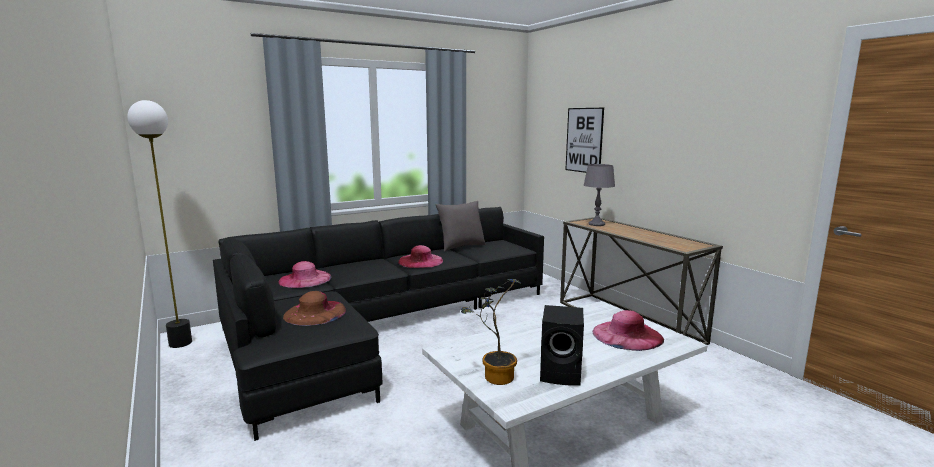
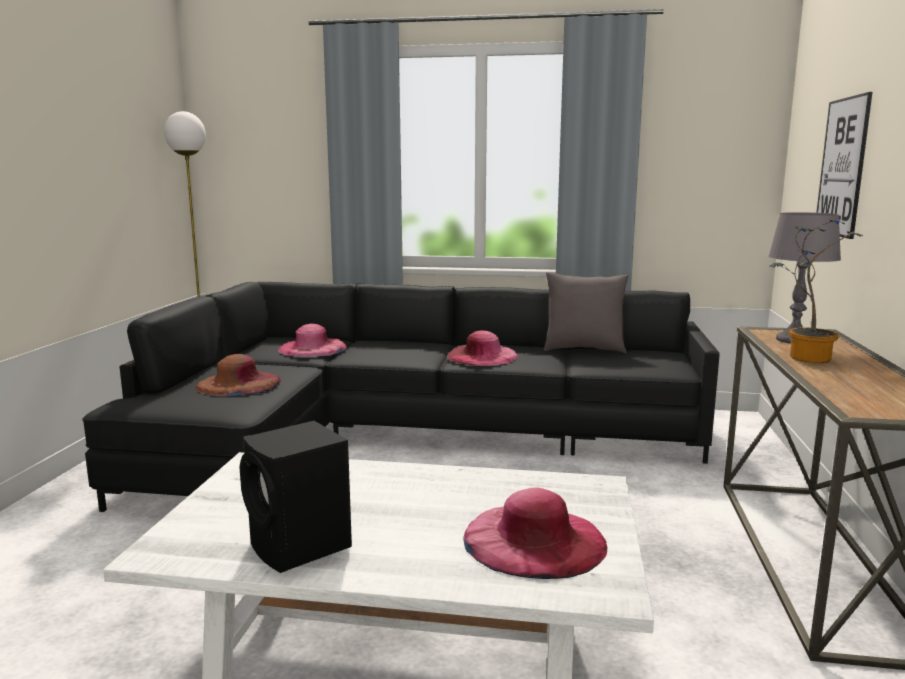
camera: 40 degrees right, 0 degrees up
(494, 376) = (221, 514): potted plant -> potted plant (804, 357)

